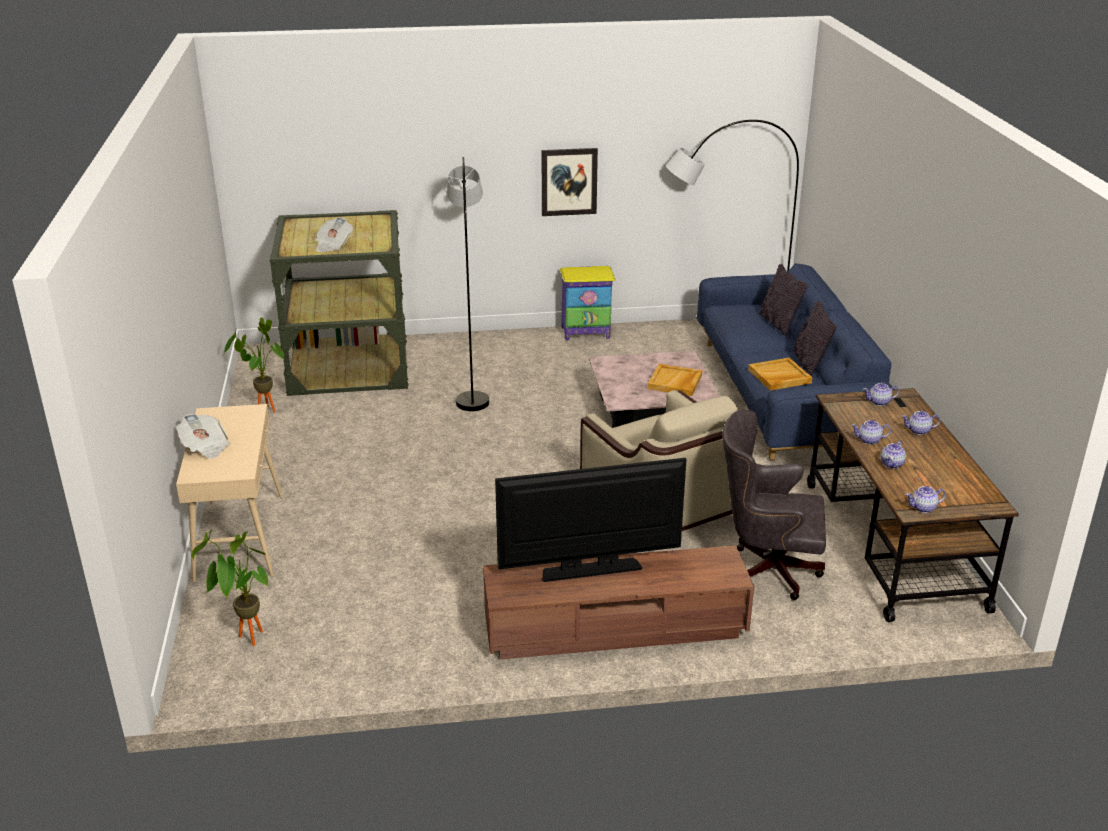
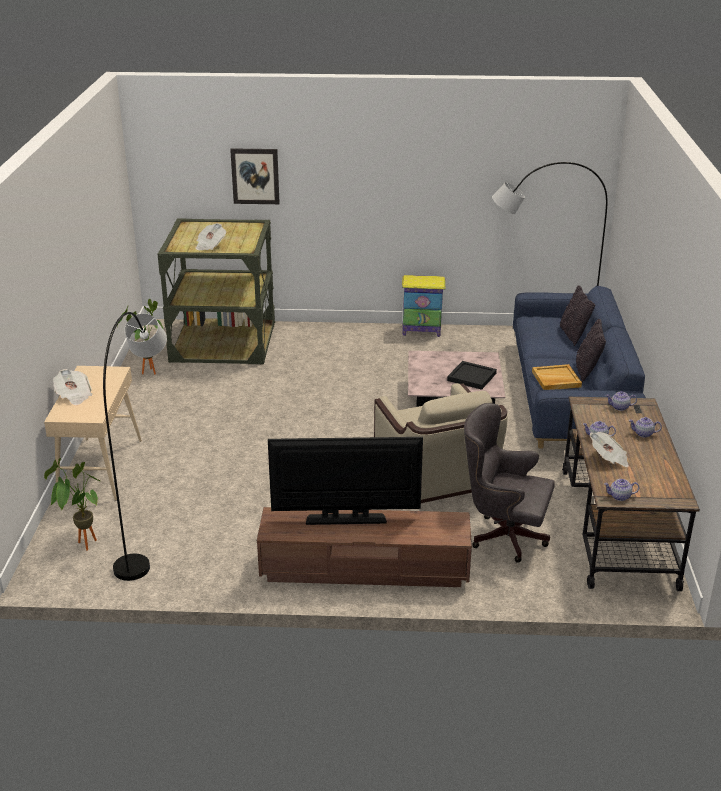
camera: 10 degrees right, 0 degrees up
(471, 373) = (317, 356): grey floor lamp -> grey floor lamp (150, 528)
(569, 181) = (412, 205): picture -> picture (255, 176)
(675, 382) = (472, 377): beige tray -> black tray
(892, 464) = (608, 459): teapot -> newspaper

